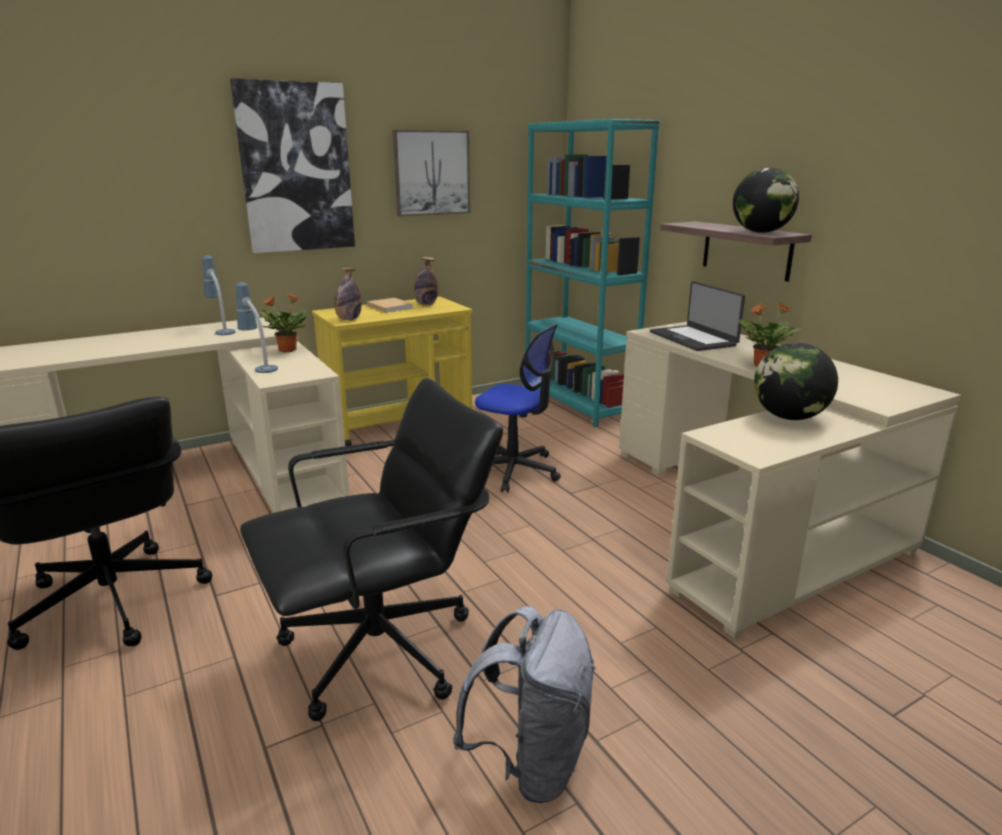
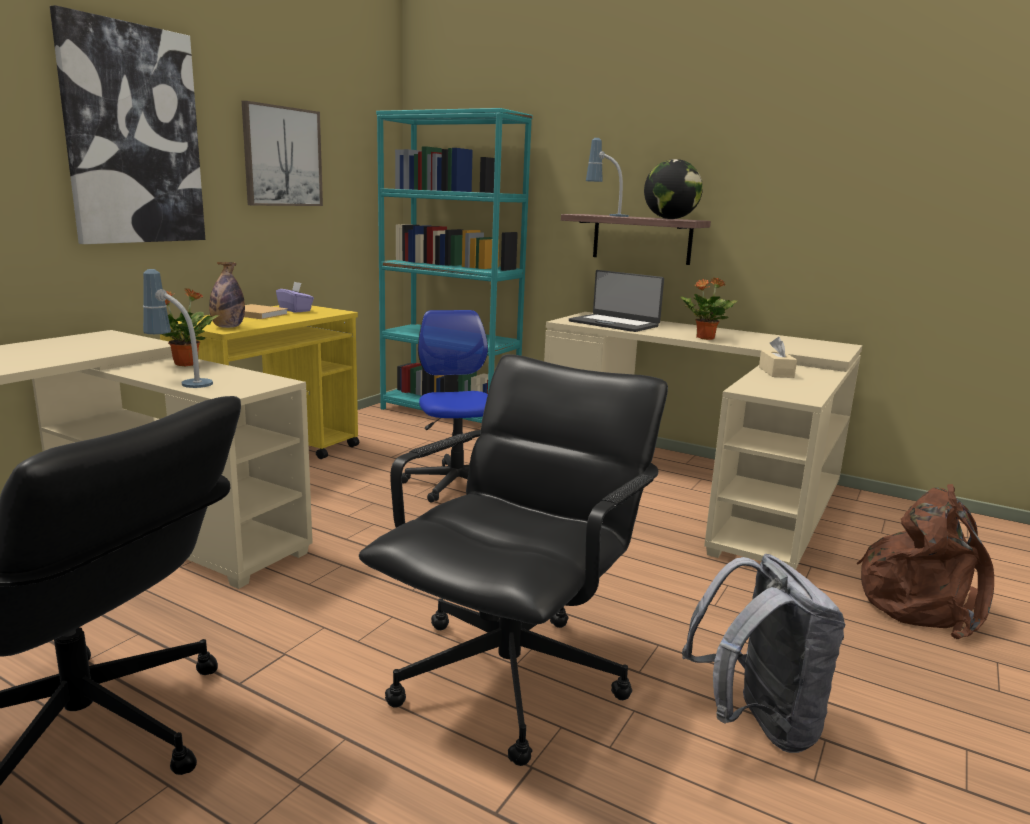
camera: 30 degrees left, 5 degrees down
(221, 330) = (60, 347): table lamp -> table lamp (606, 215)
(426, 304) = (295, 310): bottle -> purple tissue box
(515, 470) = (456, 483): office chair -> office chair turned 105 degrees counterclockwise
(789, 417) = (776, 372): globe -> beige tissue box
(862, 711) = (922, 603): none -> brown backpack

